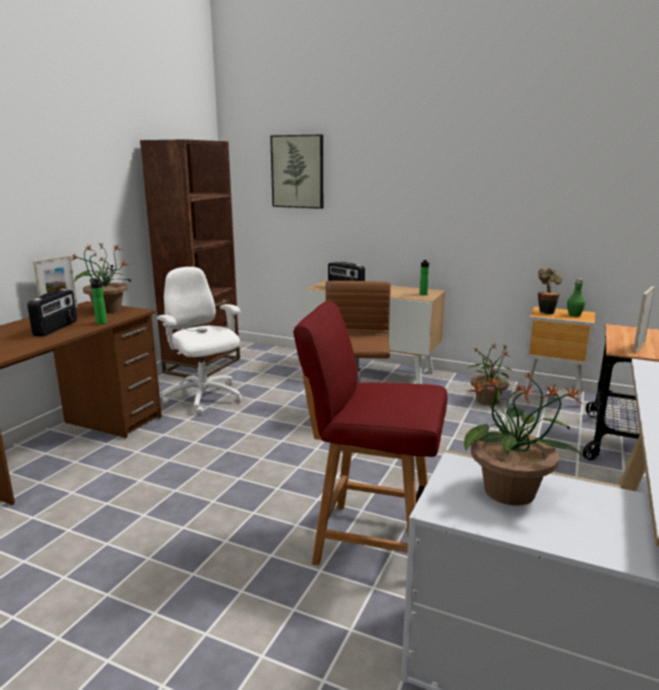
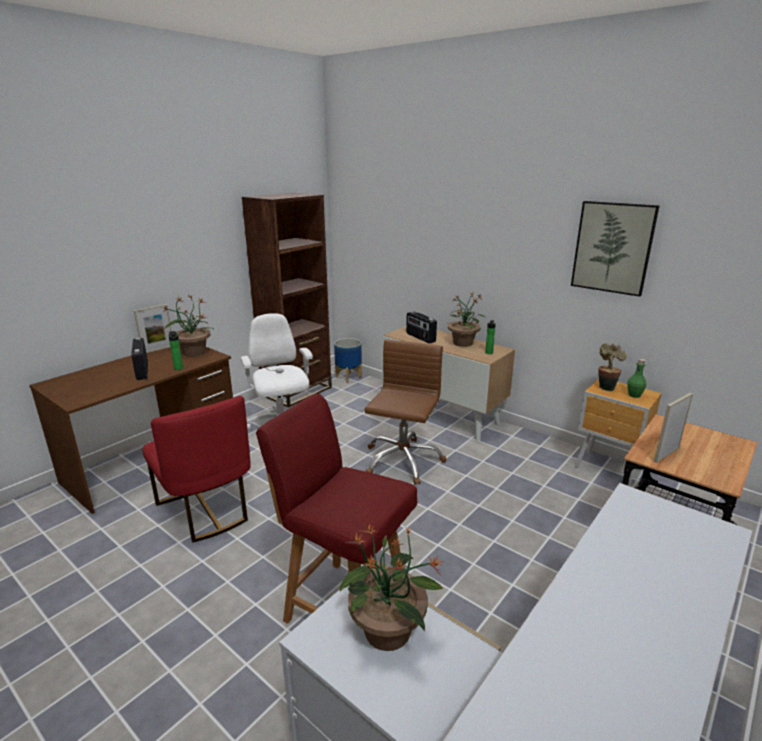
camera: 15 degrees right, 5 degrees up
(56, 328) = (141, 371): radio -> radio turned 135 degrees clockwise
(160, 481) = (206, 510): none -> red chair
(254, 349) = (349, 377): none -> planter
(298, 171) = (390, 221): picture -> picture (613, 247)
(487, 400) = (536, 465): potted plant -> potted plant (463, 343)

